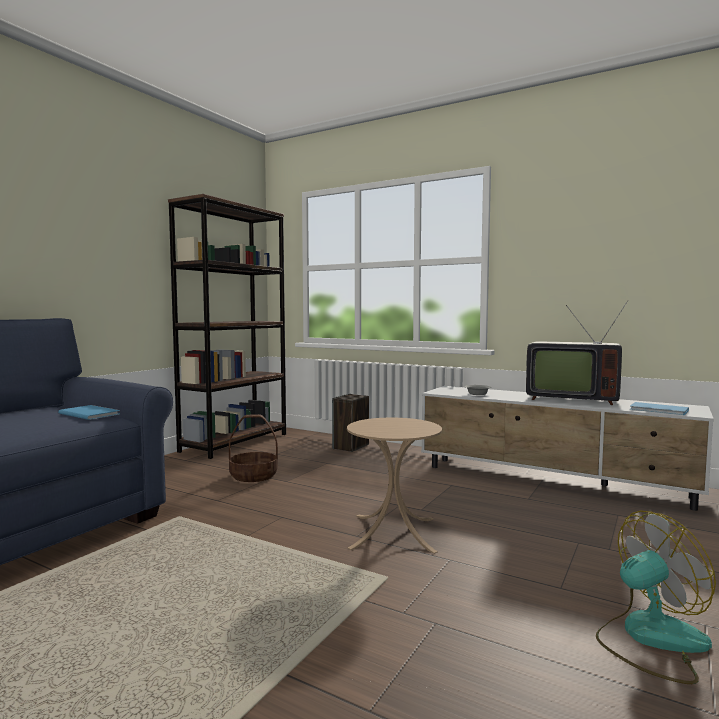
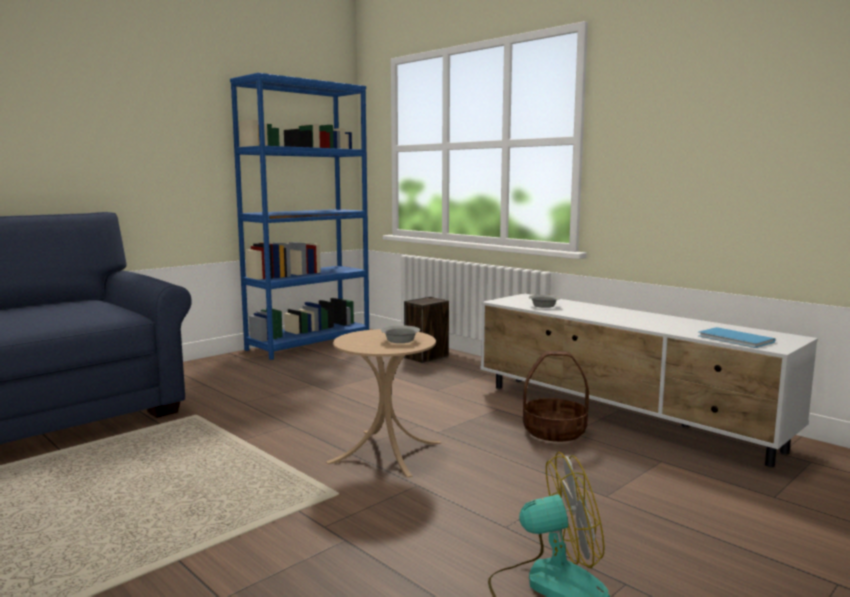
camera: 15 degrees right, 5 degrees up
(90, 413) = (111, 309): blue book -> none
(235, 442) = (309, 344): brown bookcase -> blue bookcase
(254, 475) = (298, 381): basket -> basket (554, 431)
(409, 426) = (399, 341): none -> grey bowl
(570, 399) = (647, 318): television -> none

